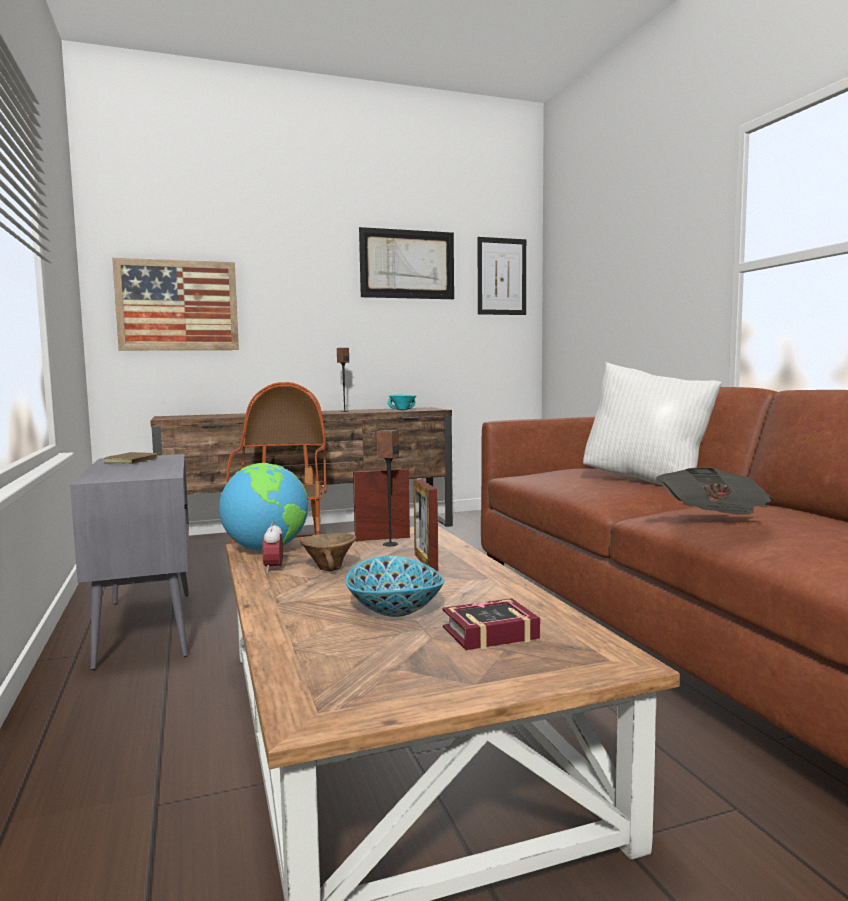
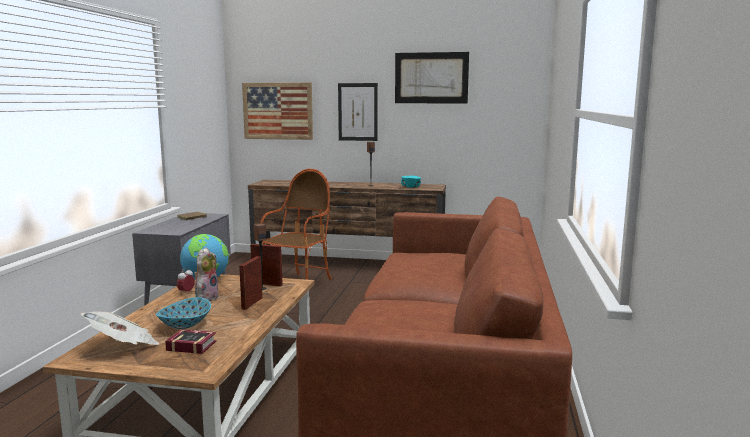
camera: 30 degrees right, 5 degrees up
(329, 569) = (206, 297): brown bowl -> plush toy
(501, 276) = (510, 84): picture -> picture (358, 112)
(647, 482) = (434, 275): white pillow -> none
(714, 522) = (366, 313): newspaper -> newspaper (124, 345)

